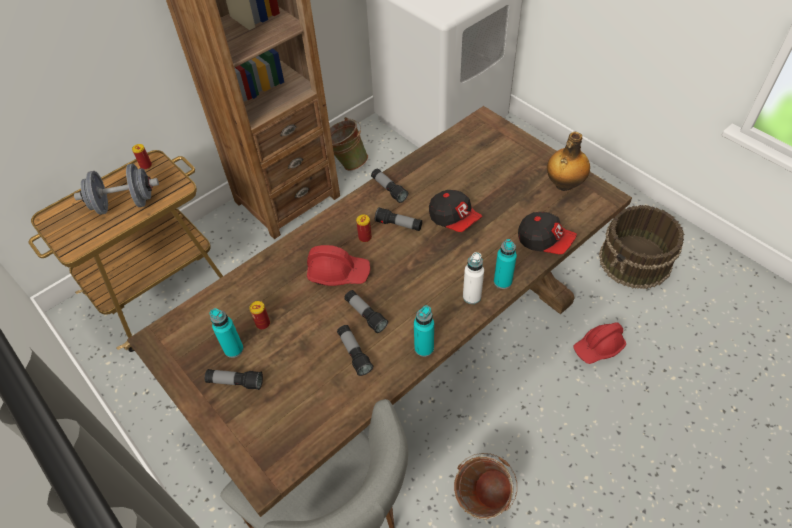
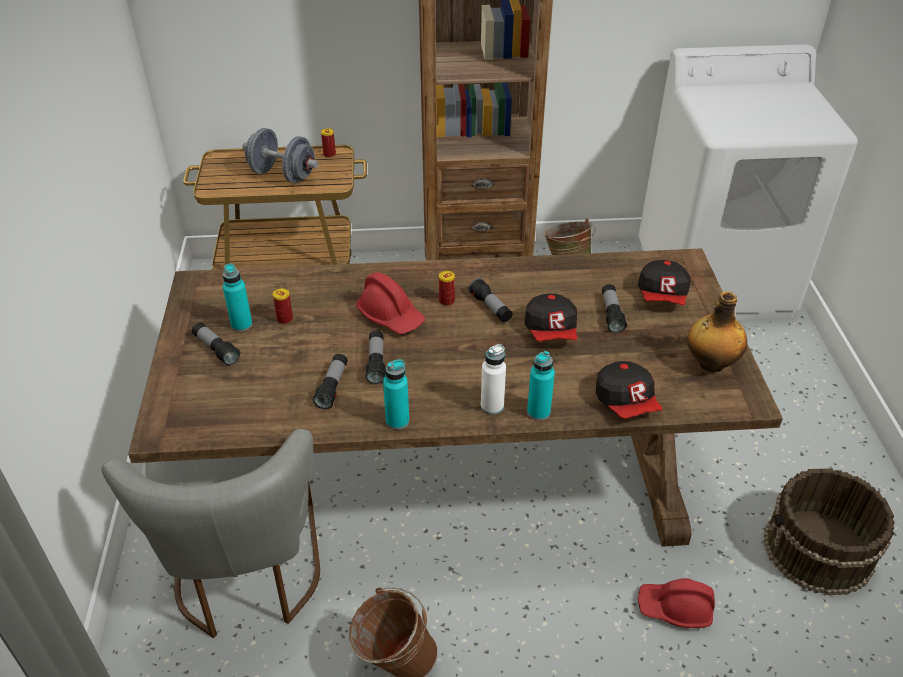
camera: 35 degrees right, 10 degrees down
(389, 189) = (515, 273): flashlight -> flashlight (611, 314)
(494, 153) = (662, 296): none -> cap

